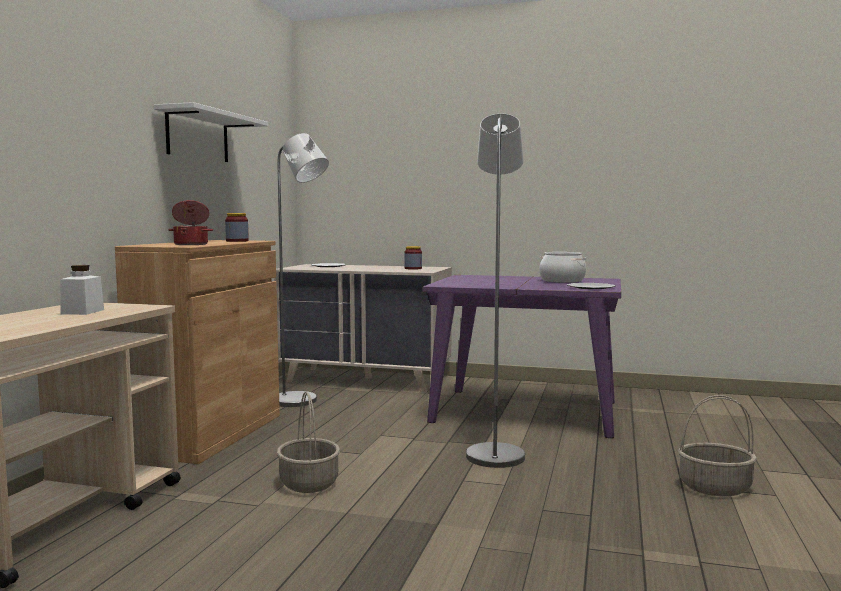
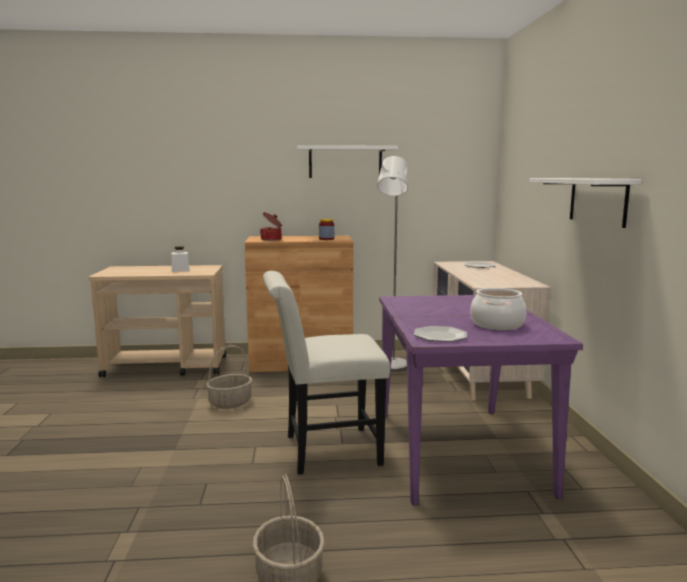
camera: 70 degrees right, 5 degrees up
(413, 268) = (502, 281): jar -> none
(495, 453) = (324, 451): grey floor lamp -> white chair
(514, 184) = (597, 201): none -> white shelf

